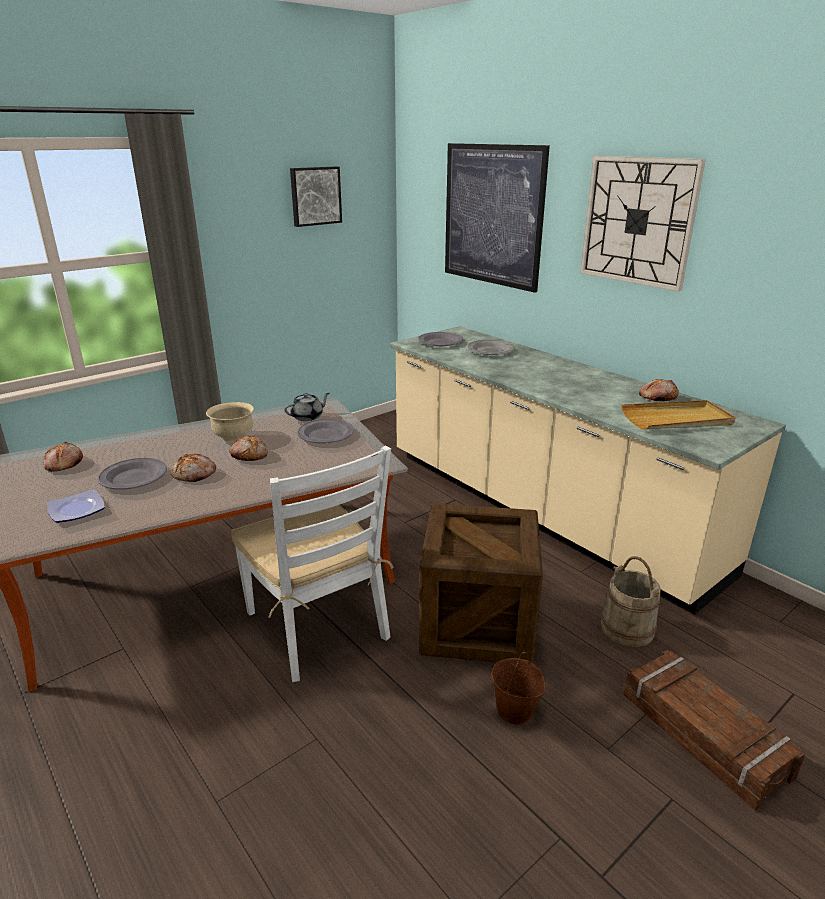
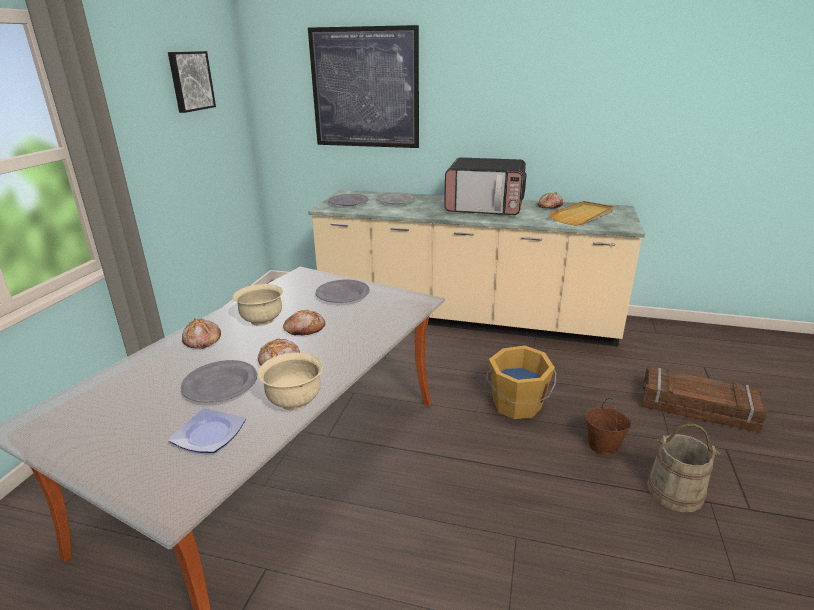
camera: 35 degrees left, 0 degrees up
(63, 464) = (110, 403): bread -> bread (201, 340)
(155, 509) = (294, 401): none -> beige bowl
(308, 417) = (303, 286): grey teapot -> none
(317, 626) = (415, 460): white chair -> none
(477, 623) = (517, 405): crate -> orange bucket
(573, 380) = (485, 207): none -> microwave
(627, 628) = (597, 368): beige bucket -> beige bucket (675, 491)
(638, 221) = (506, 80): wall clock -> none

